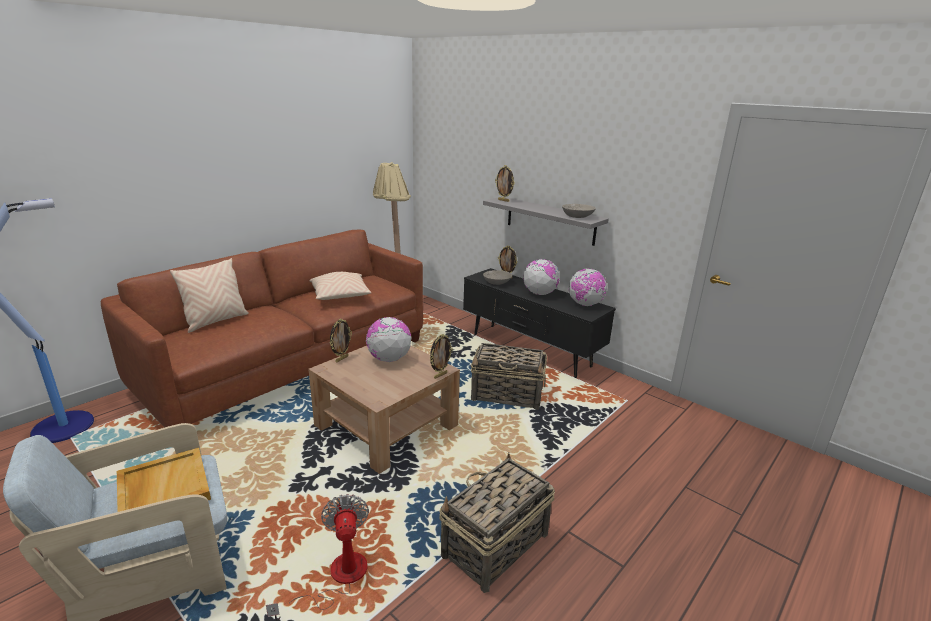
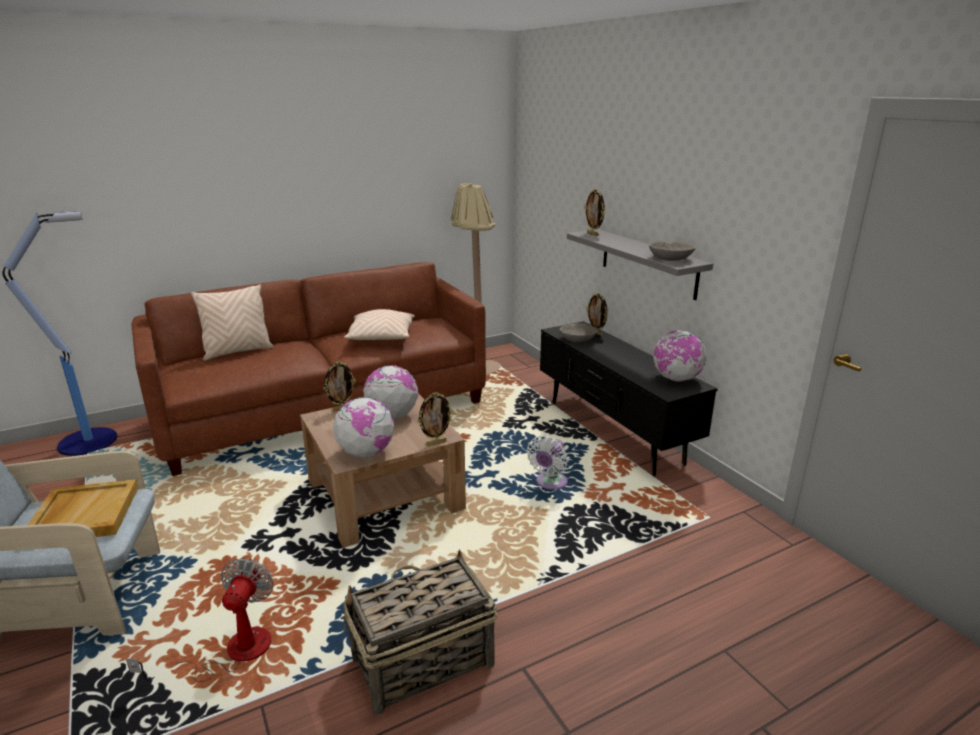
camera: 20 degrees right, 0 degrees up
(508, 395) = (550, 483): basket -> white fan
(539, 293) = (623, 358): globe -> globe (366, 452)

